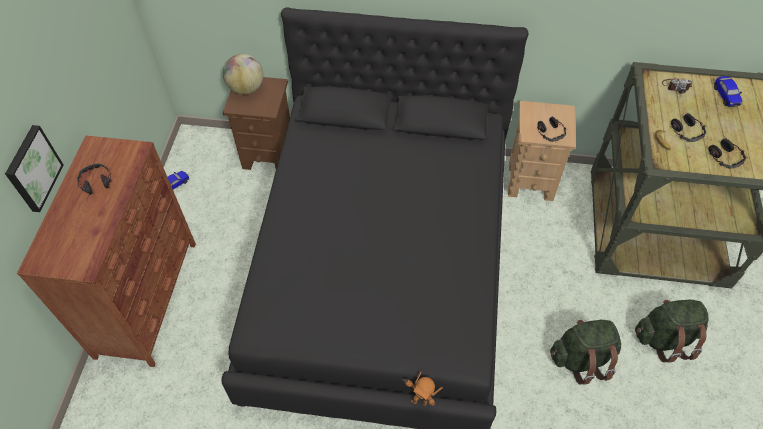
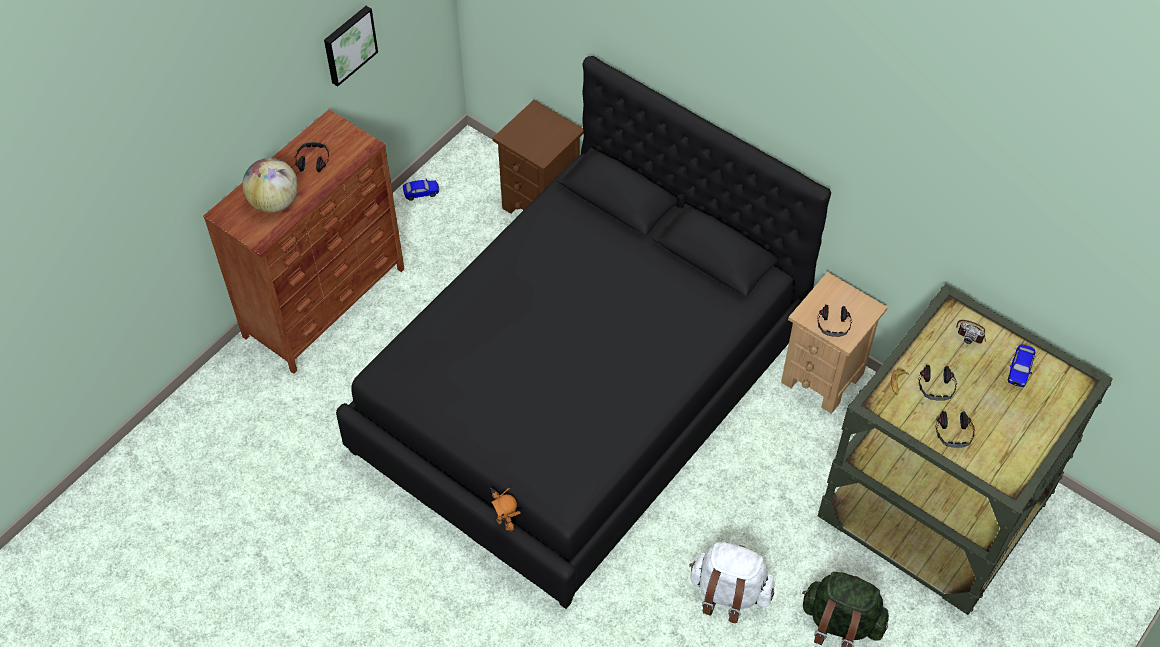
camera: 30 degrees right, 0 degrees up
(32, 168) = (259, 125): picture -> picture (348, 44)
(246, 88) = (534, 120): globe -> globe (274, 202)
(581, 359) = (729, 593): green backpack -> white backpack

